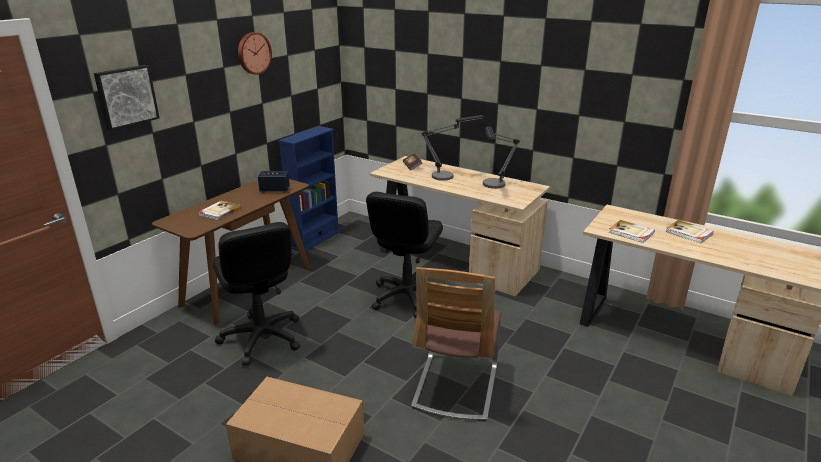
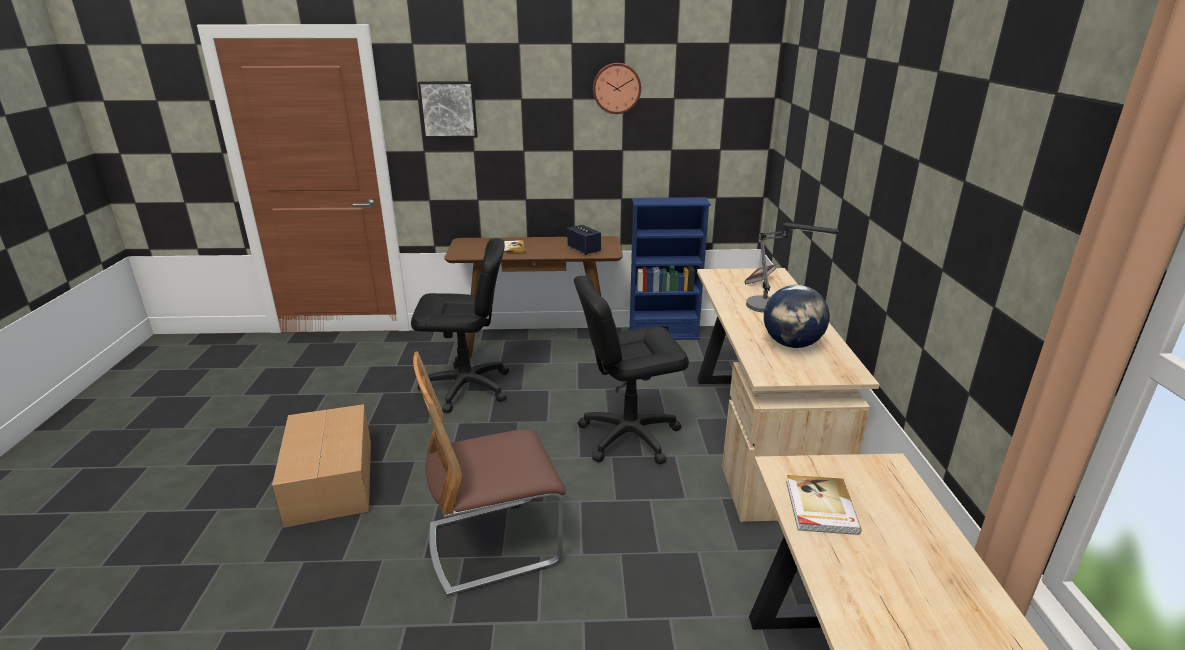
camera: 55 degrees right, 0 degrees up
(261, 338) = (467, 388): black office chair -> black office chair turned 120 degrees counterclockwise
(493, 187) = (791, 344): table lamp -> globe
(688, 233) = (930, 583): book -> none

